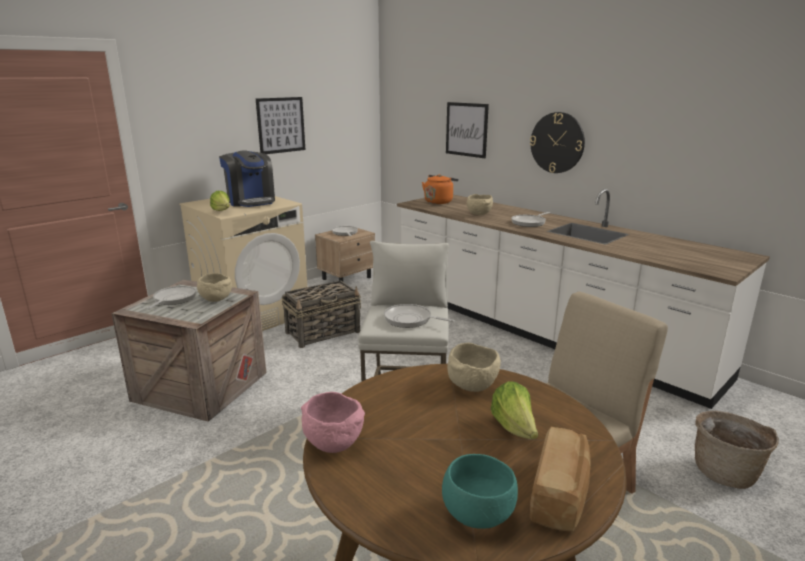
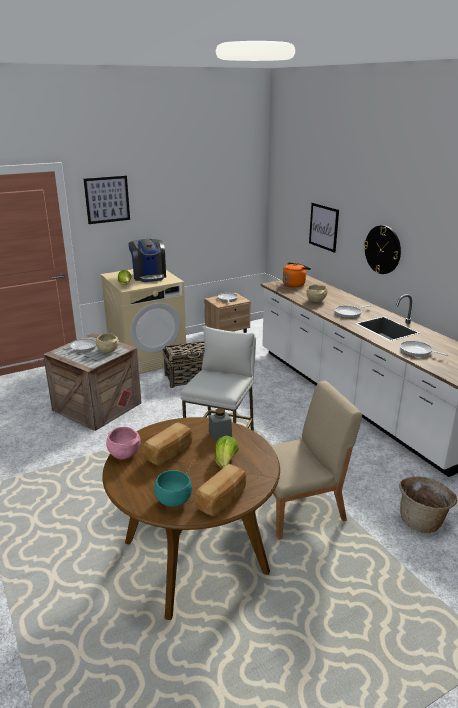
camera: 15 degrees right, 5 degrees up
(281, 125) = (180, 215): picture -> picture (107, 199)
(410, 320) = (218, 384): frying pan -> frying pan (417, 351)
(412, 428) = (170, 453): none -> bread
(472, 385) = (220, 434): beige bowl -> grey jar

